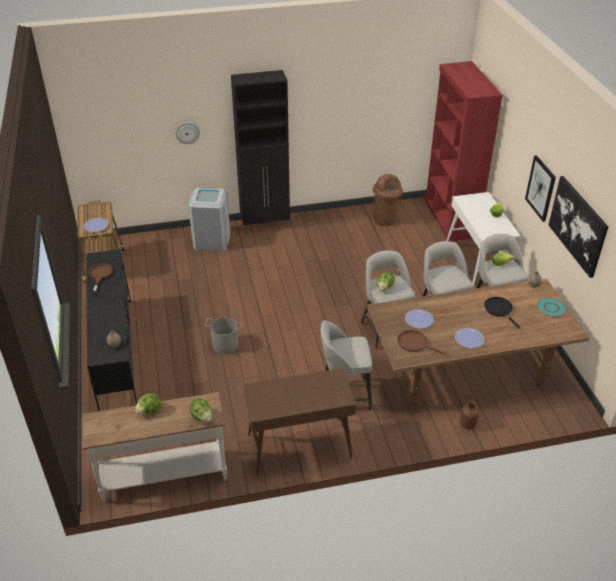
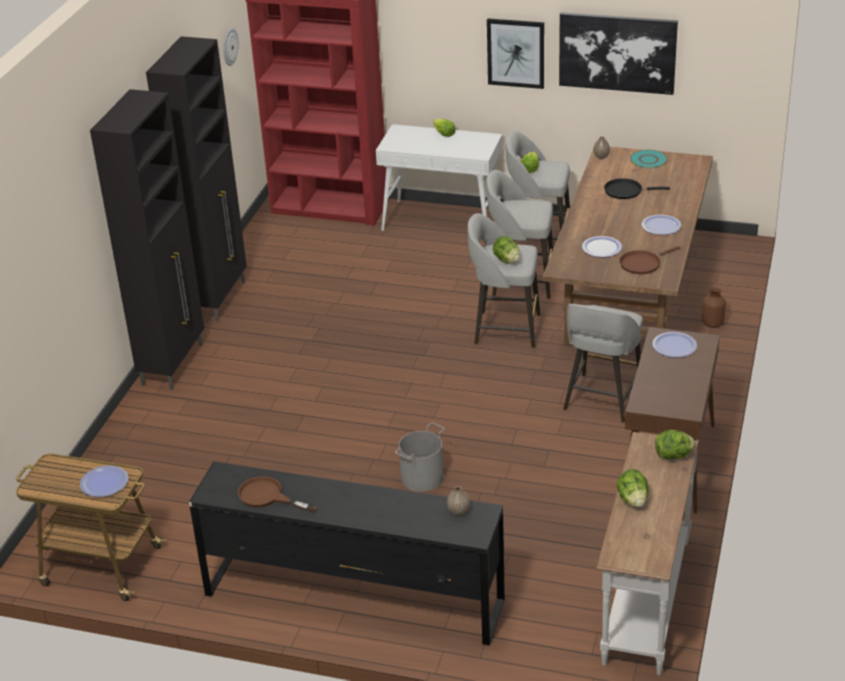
camera: 60 degrees left, 5 degrees down
(187, 132) = (62, 268): wall clock -> wall clock (229, 46)
(212, 241) = (157, 428): grey trash can -> none
(328, 386) = (674, 346): none -> plate
(330, 216) = (218, 299): none -> black cabinet
(385, 220) = (276, 256): brown trash can -> none

